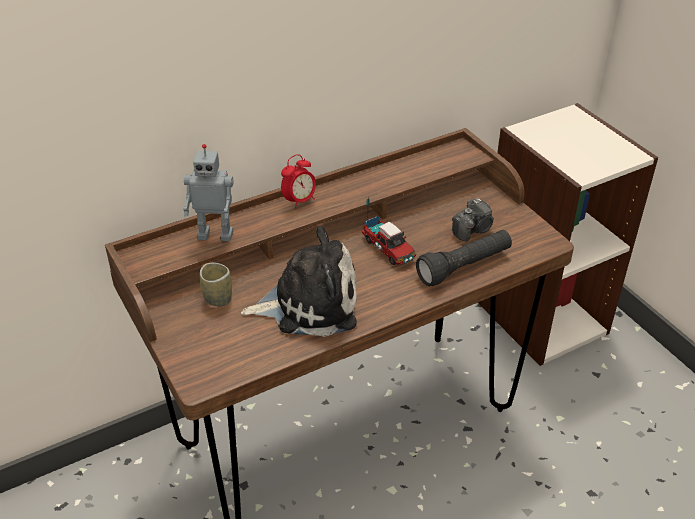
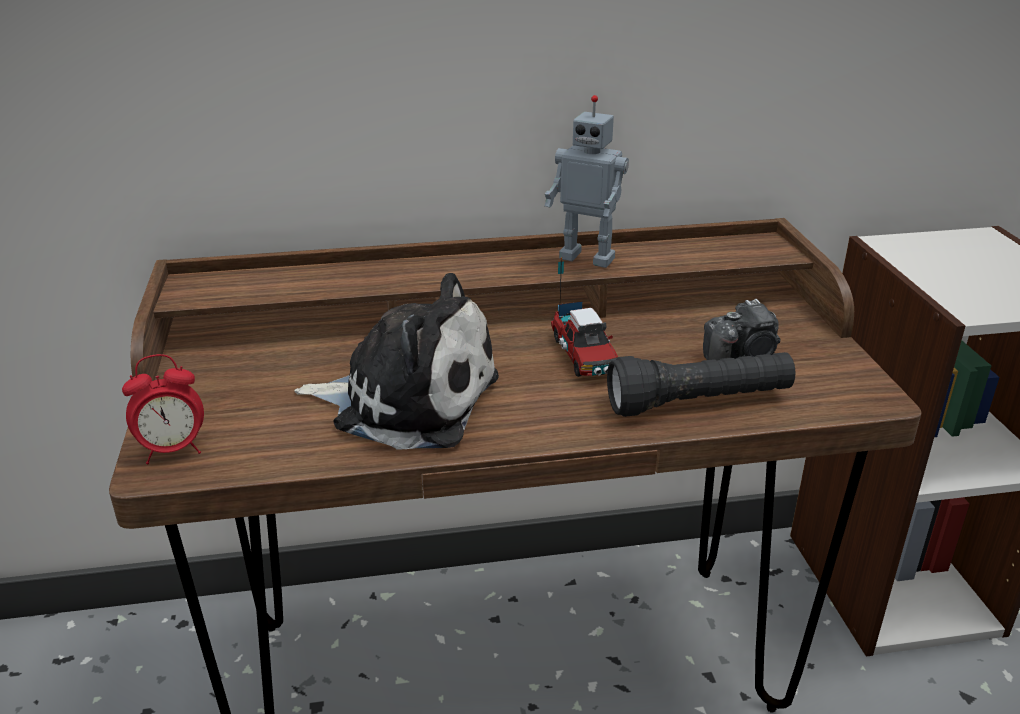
camera: 20 degrees right, 10 degrees down
(216, 234) = (317, 277): toy robot -> toy robot (588, 257)
(218, 298) = (278, 366): cup -> none
(299, 201) = (468, 261): alarm clock -> alarm clock (173, 450)

